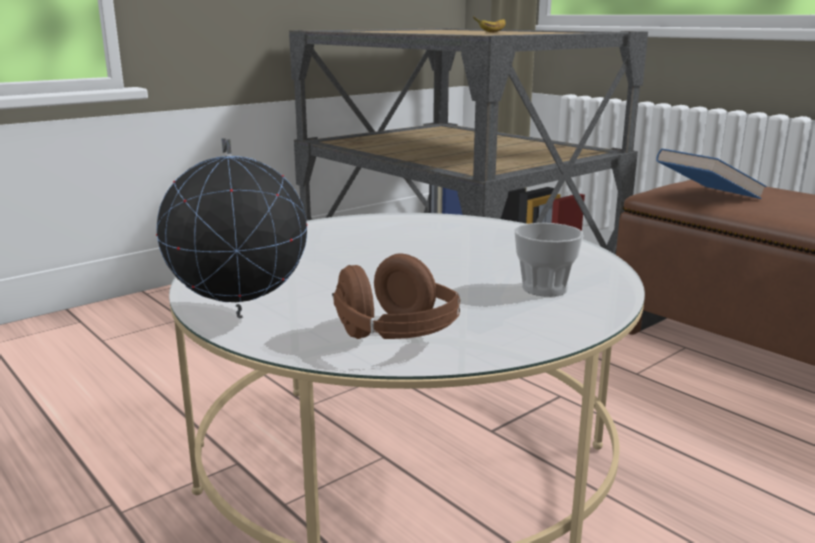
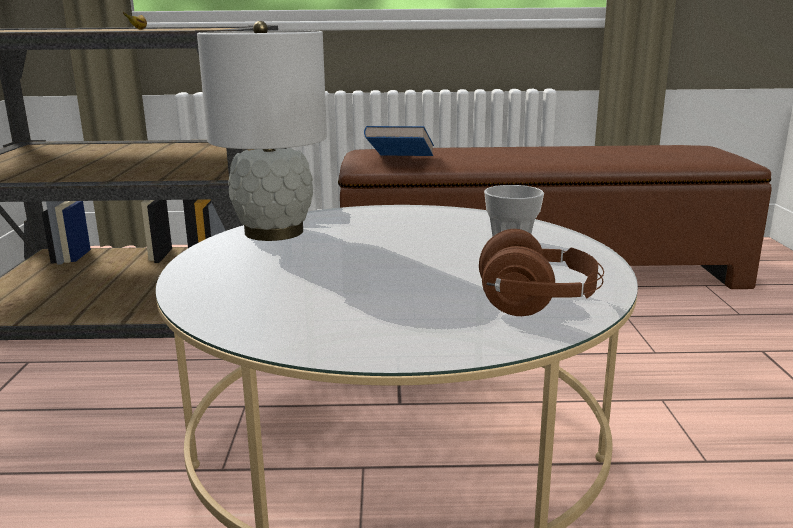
camera: 50 degrees left, 0 degrees up
(240, 316) = (399, 343): globe -> none
(401, 223) = (273, 232): none -> white table lamp

